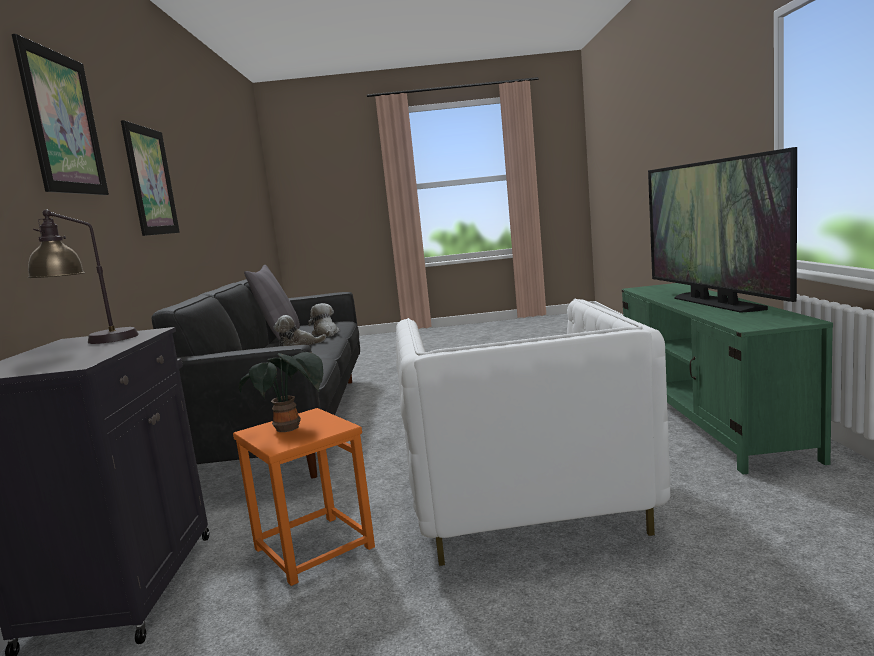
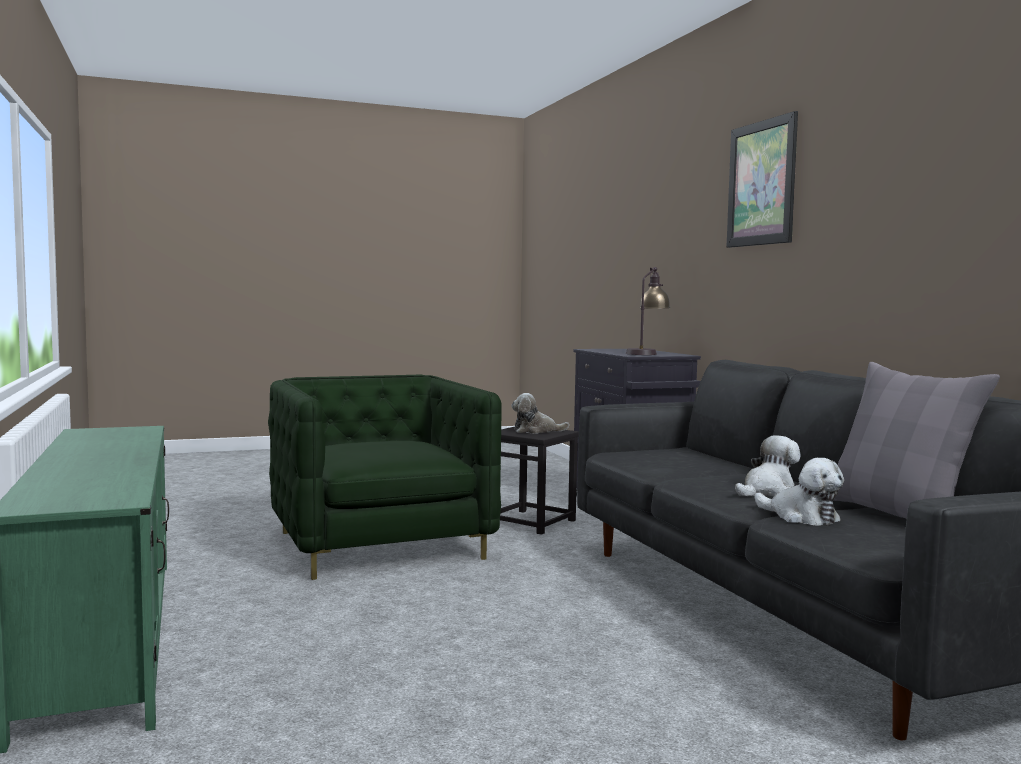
camera: 160 degrees right, 5 degrees down
(150, 181) = (886, 211): picture -> none
(290, 429) = (536, 431): potted plant -> plush toy
(312, 548) = (531, 522): orange stool -> black stool
(524, 502) = (380, 545): white armchair -> green armchair
(715, 303) = (94, 454): television -> none

